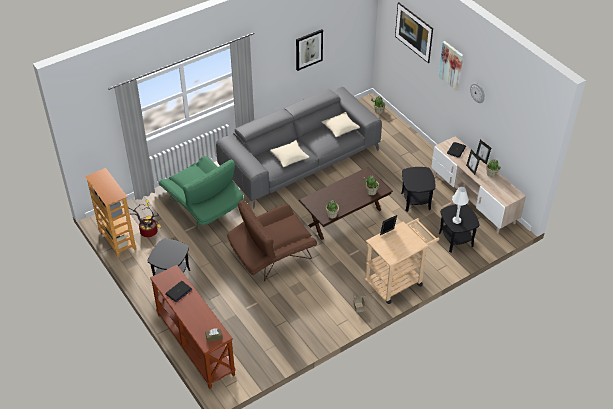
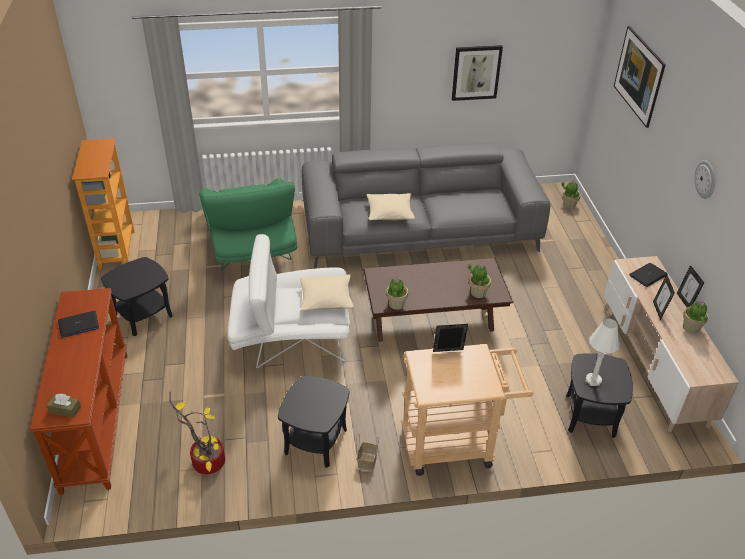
camera: 25 degrees right, 5 degrees down
(147, 232) = (159, 252): potted plant -> potted plant (205, 461)
(271, 257) = (292, 339): brown armchair -> white armchair
(340, 128) = (487, 199): beige pillow -> beige pillow (326, 299)
(416, 201) = (555, 337): black side table -> black side table (316, 442)
(451, 65) = (677, 130): picture -> none

